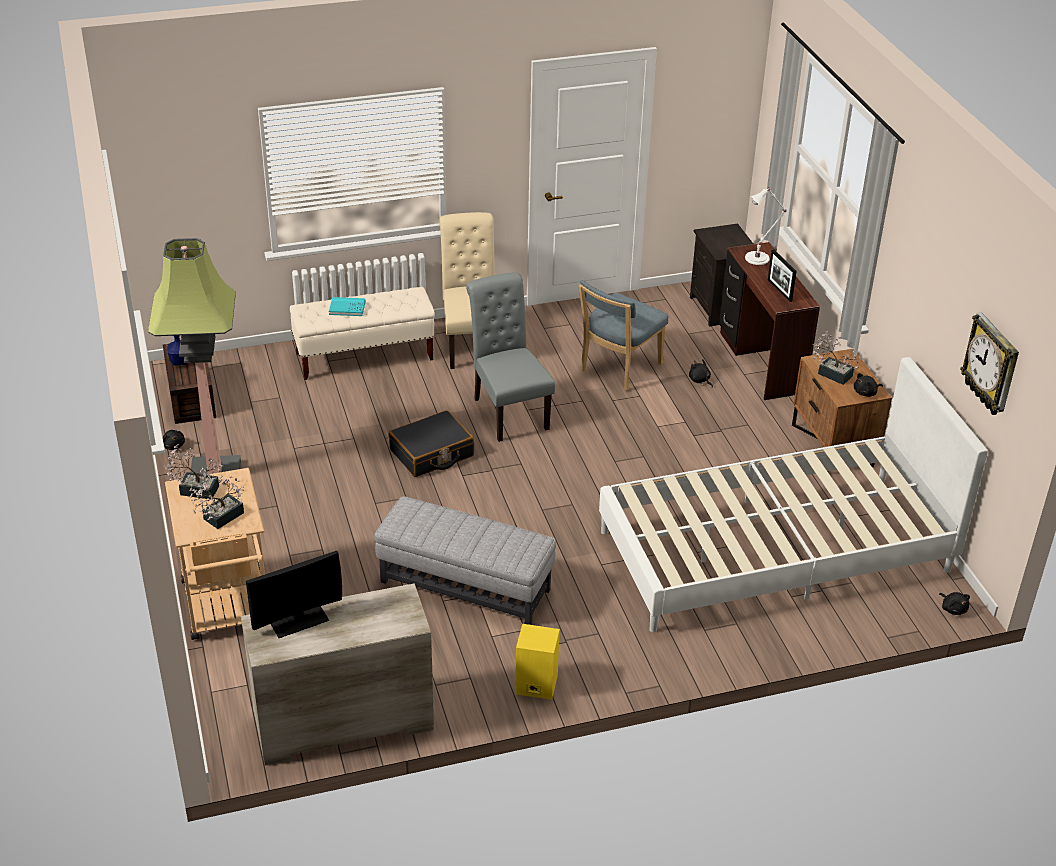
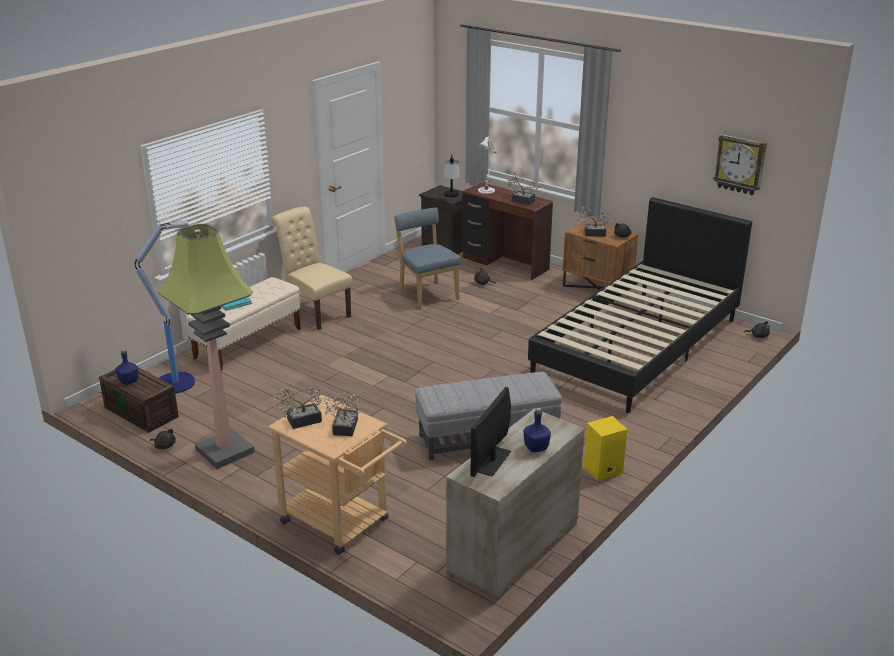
camera: 35 degrees left, 10 degrees down
(253, 376) = (176, 382): none -> floor lamp
(356, 629) = (536, 448): none -> blue bottle
(432, 453) = (367, 378): black suitcase -> none
(508, 411) = (387, 338): grey chair -> none
(618, 369) = (427, 294): blue chair -> blue chair turned 150 degrees clockwise
(726, 249) = (451, 197): none -> table lamp
(775, 551) = (637, 346): white bed -> black bed
(779, 290) = (521, 200): picture frame -> potted plant

